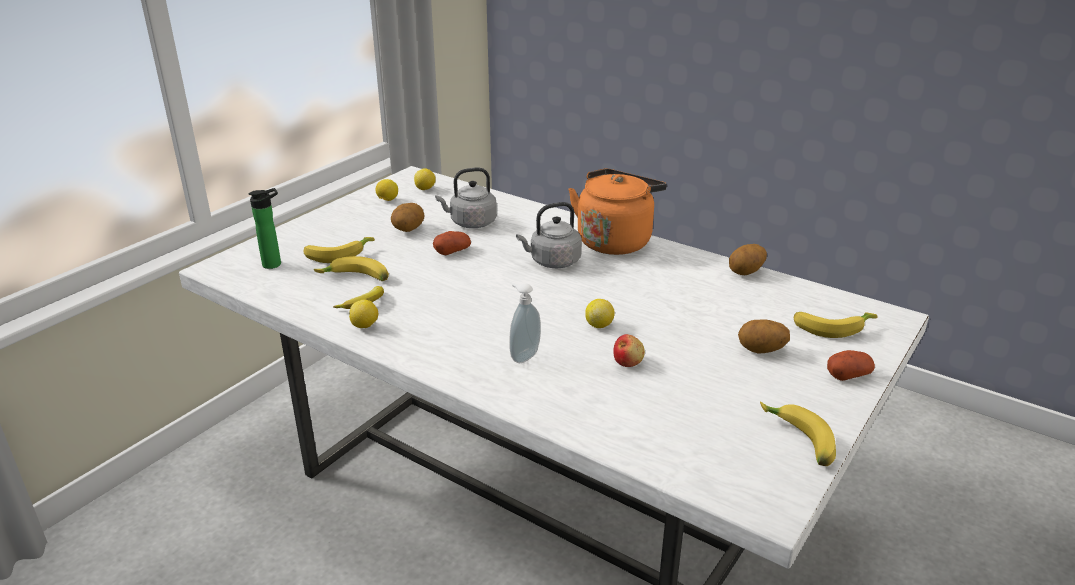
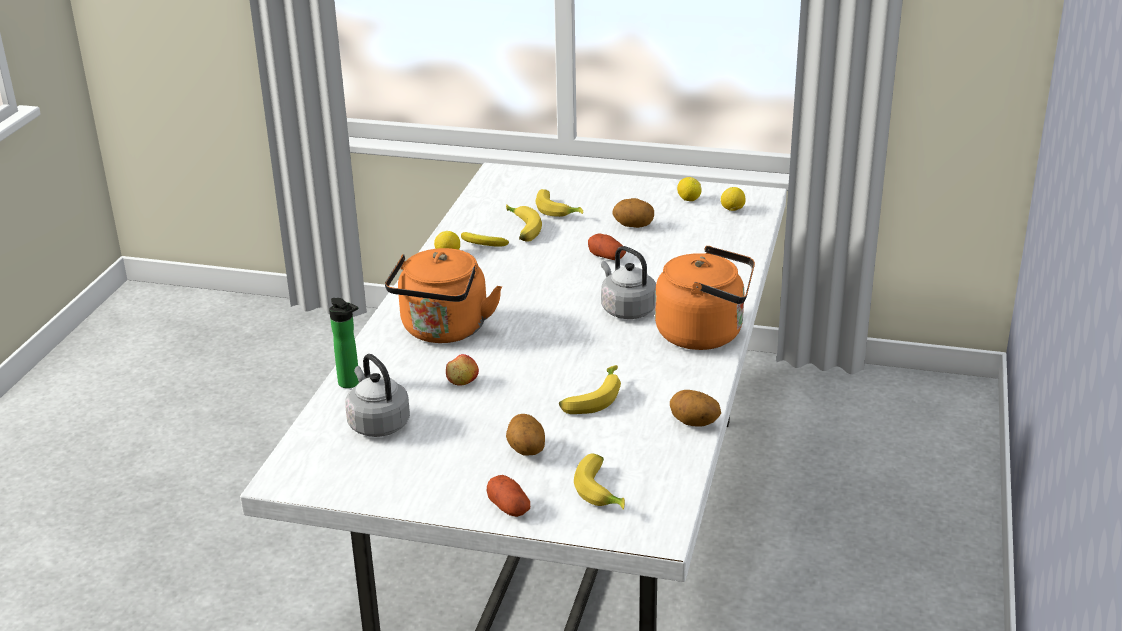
camera: 70 degrees right, 0 degrees up
(275, 264) = (522, 191): bottle -> bottle (351, 384)
(470, 223) = (675, 250): grey kettle -> grey kettle (377, 423)
(523, 356) = (443, 331): soap dispenser -> orange kettle
(599, 325) = (518, 356): lemon -> none
(797, 441) = (380, 485): banana -> banana (591, 398)

